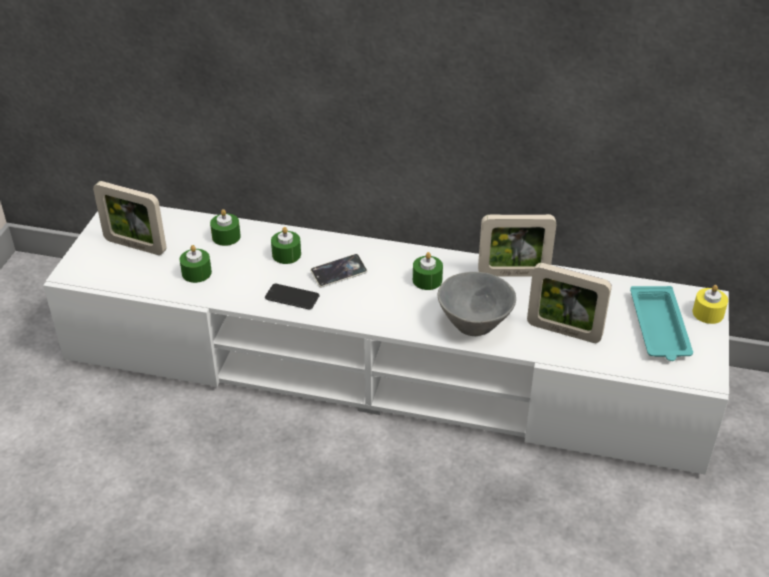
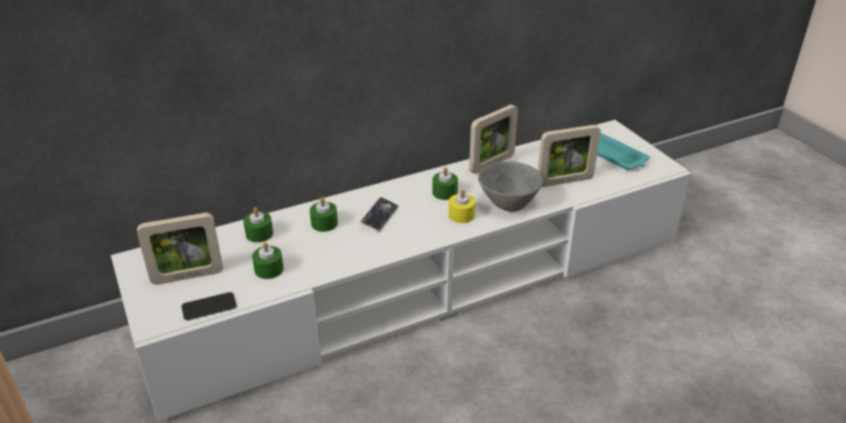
camera: 40 degrees left, 5 degrees down
(292, 297) = (367, 248): phone -> phone (209, 307)
(708, 313) = (622, 135): yellow candle -> yellow candle (461, 215)

